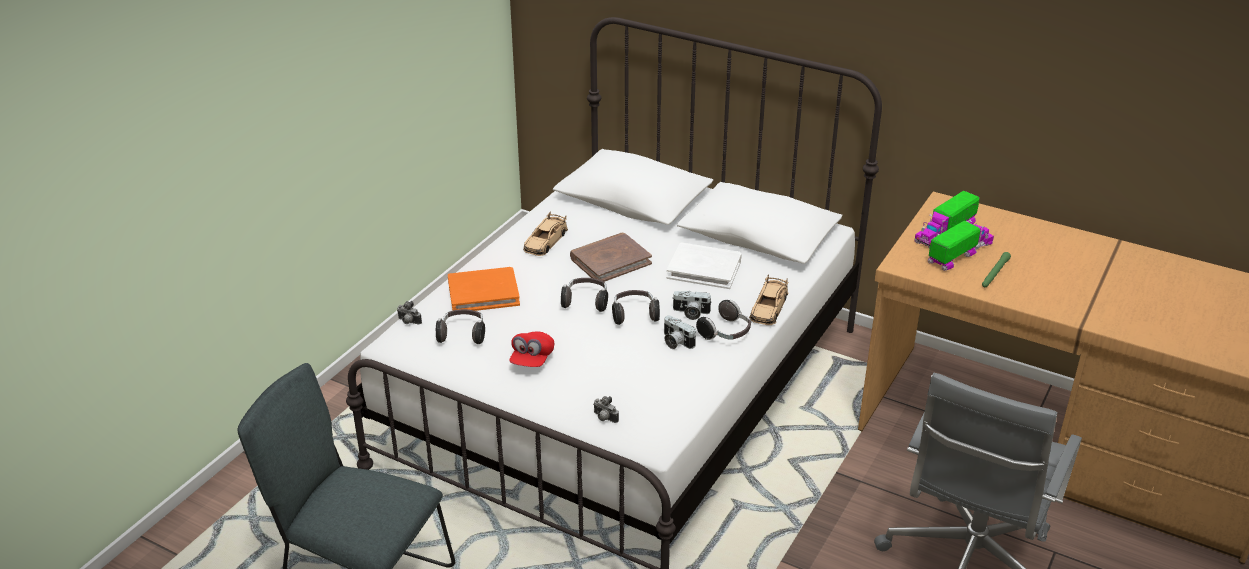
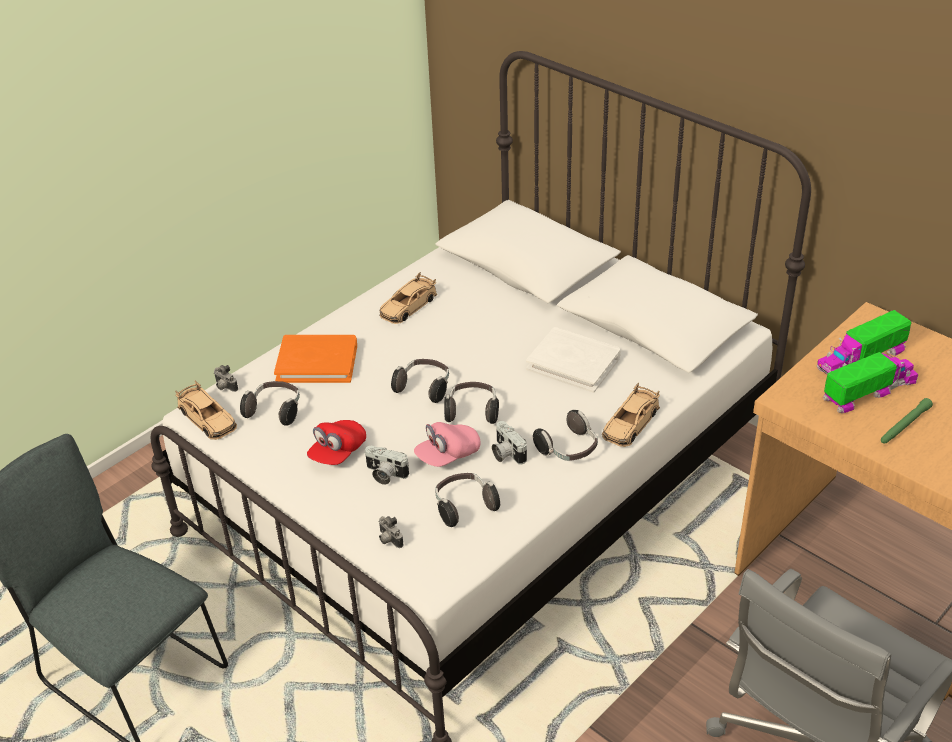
camera: 15 degrees right, 5 degrees up
(404, 348) = (207, 419): none -> beige toy car
(610, 261) = (471, 339): brown book -> none
(627, 349) = (448, 455): none -> pink cap
(657, 385) = (464, 506): none -> headphones
(690, 313) = (537, 418): camera -> camera (385, 474)

